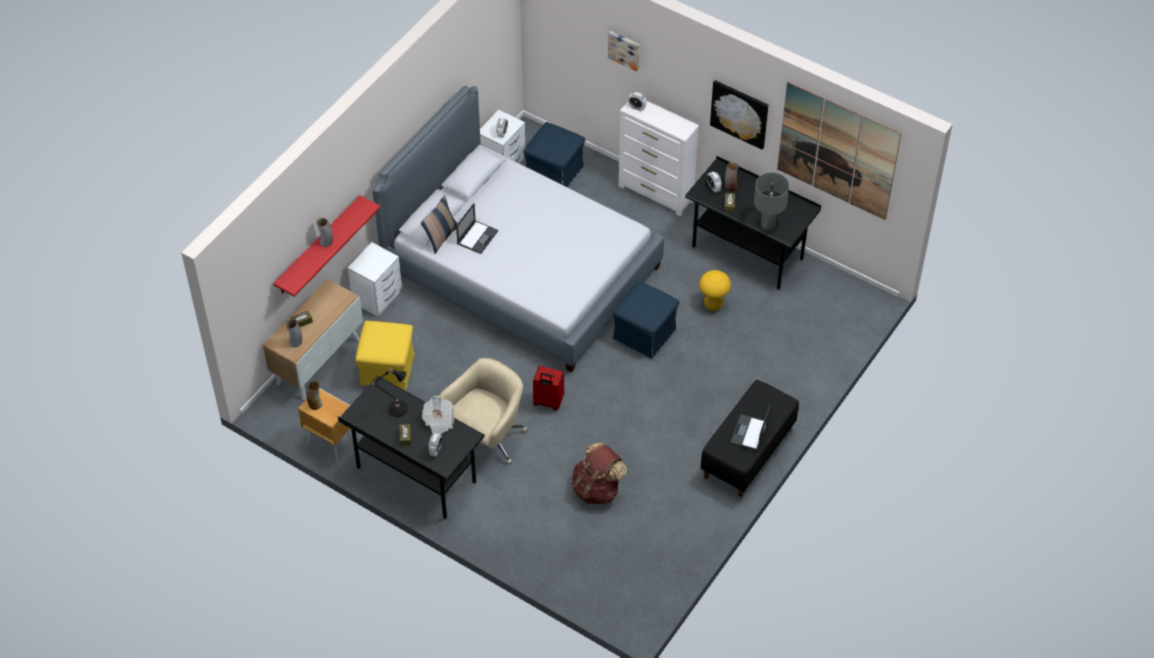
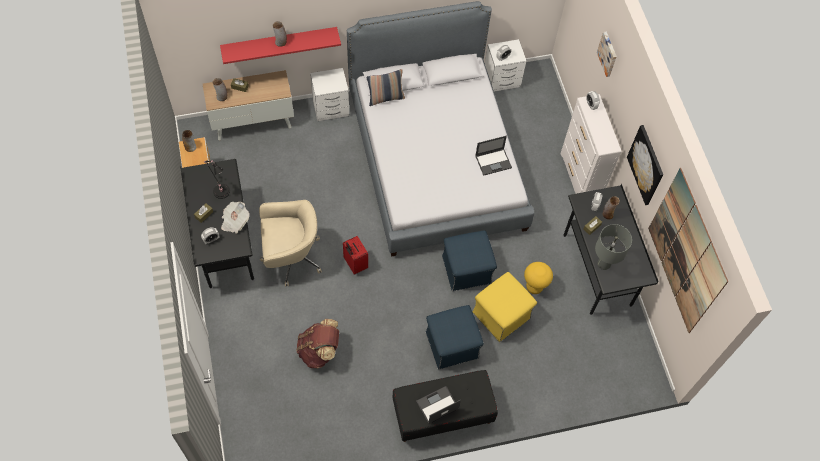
camera: 40 degrees right, 10 degrees up
(387, 369) = (286, 160): yellow ottoman -> yellow ottoman (501, 314)
(477, 237) = (408, 115): laptop -> laptop (493, 161)
(554, 172) = (528, 111): blue ottoman -> blue ottoman (451, 345)

